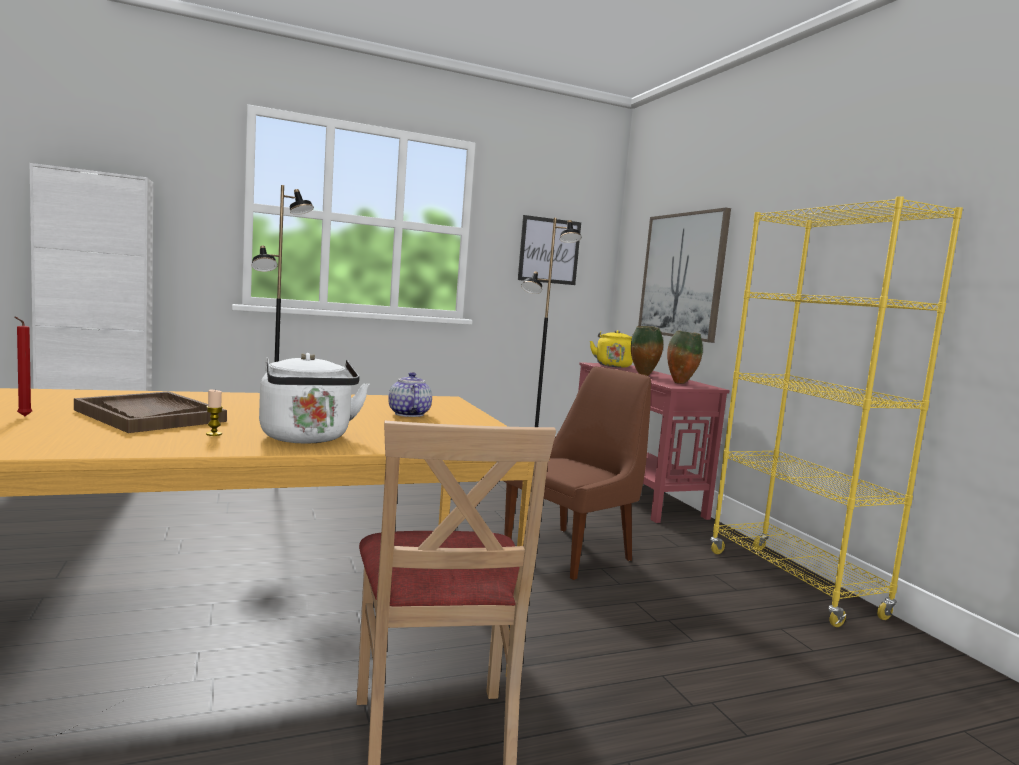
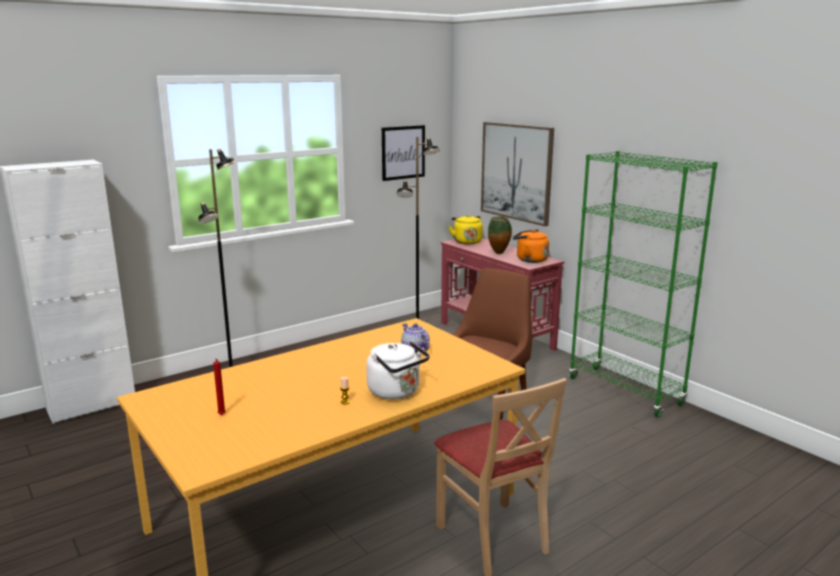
camera: 15 degrees left, 10 degrees up
(150, 416) = (284, 394): brown tray -> none
(680, 383) = (529, 260): vase -> orange kettle
(793, 583) = (625, 391): yellow bookcase -> green bookcase

